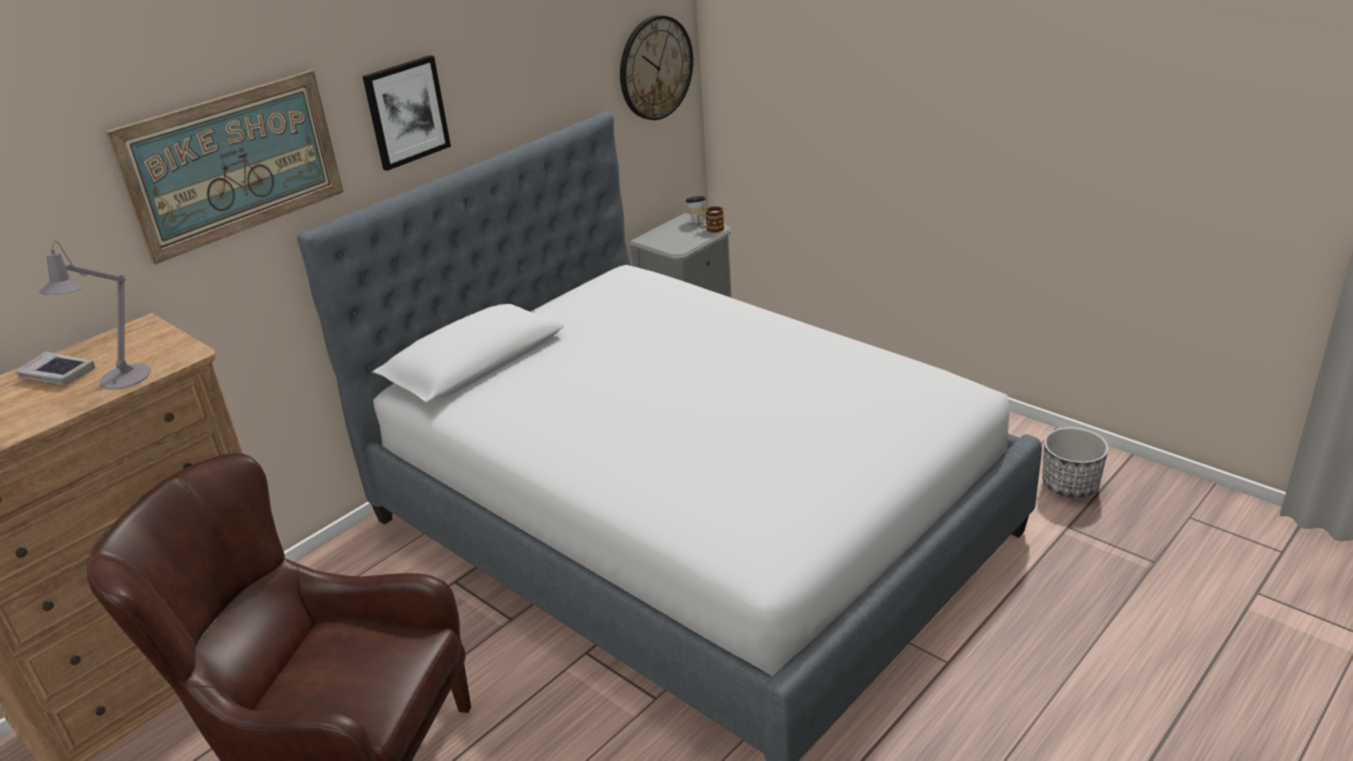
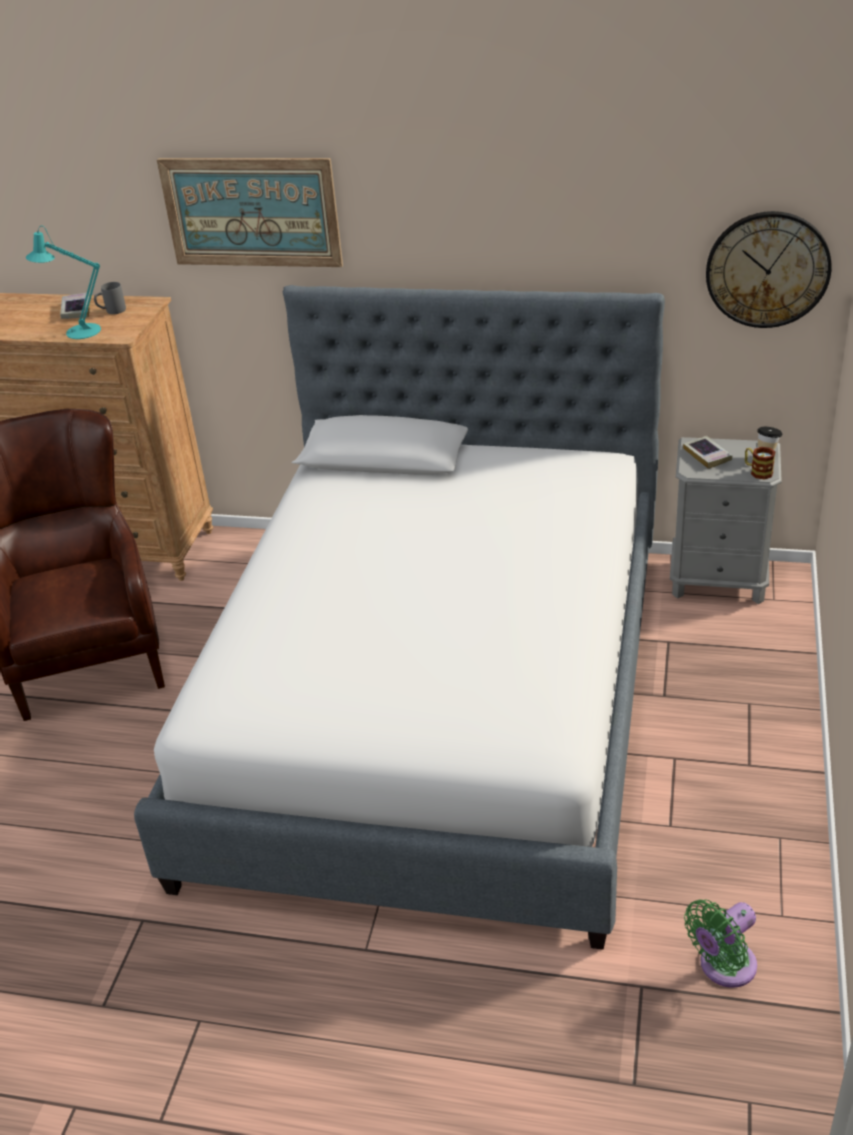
camera: 60 degrees right, 5 degrees up
(112, 352) = (111, 311): none -> grey mug
(120, 380) = (78, 332): grey table lamp -> turquoise table lamp
(406, 112) = (420, 220): picture -> none
(667, 239) = (707, 455): none -> book
(1070, 485) = (723, 967): planter -> green fan

